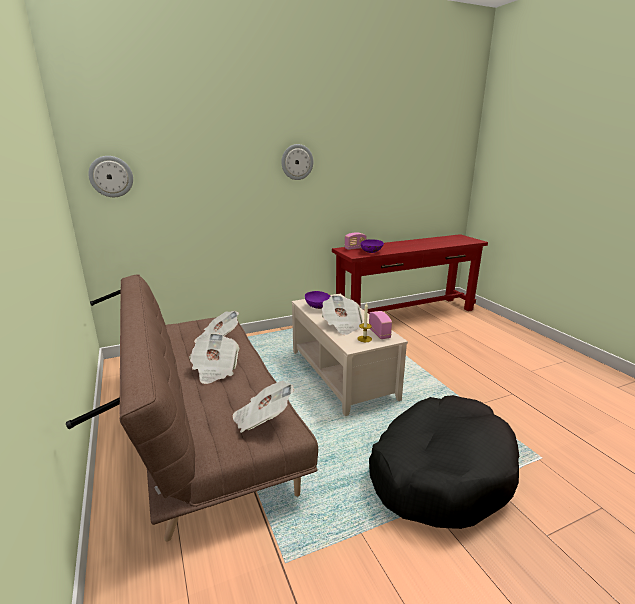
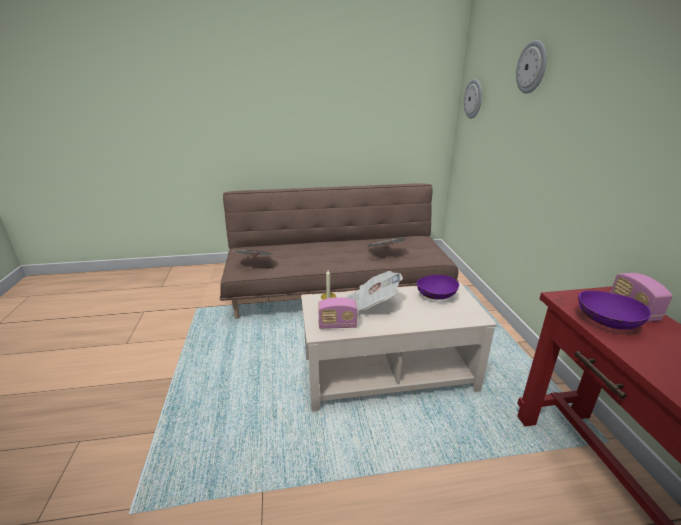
camera: 105 degrees right, 5 degrees up
(215, 370) = (331, 250): newspaper -> none
(297, 162) = (623, 101): wall clock -> wall clock (532, 67)
(440, 471) = (194, 399): black dog bed -> none

